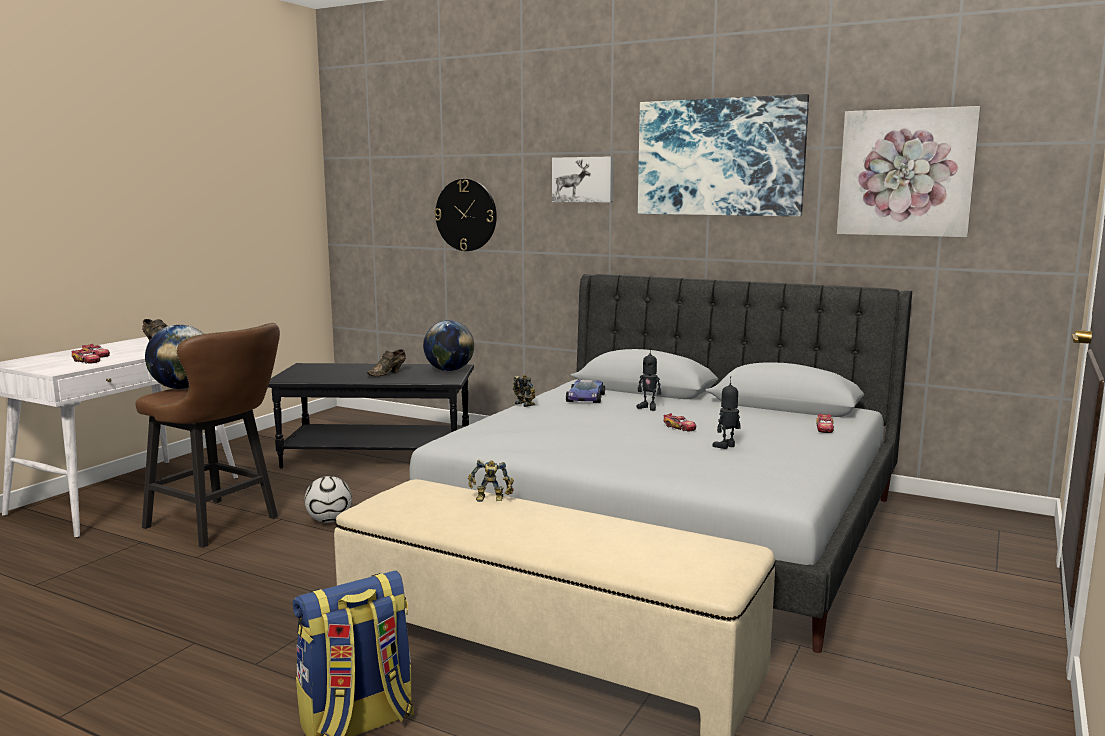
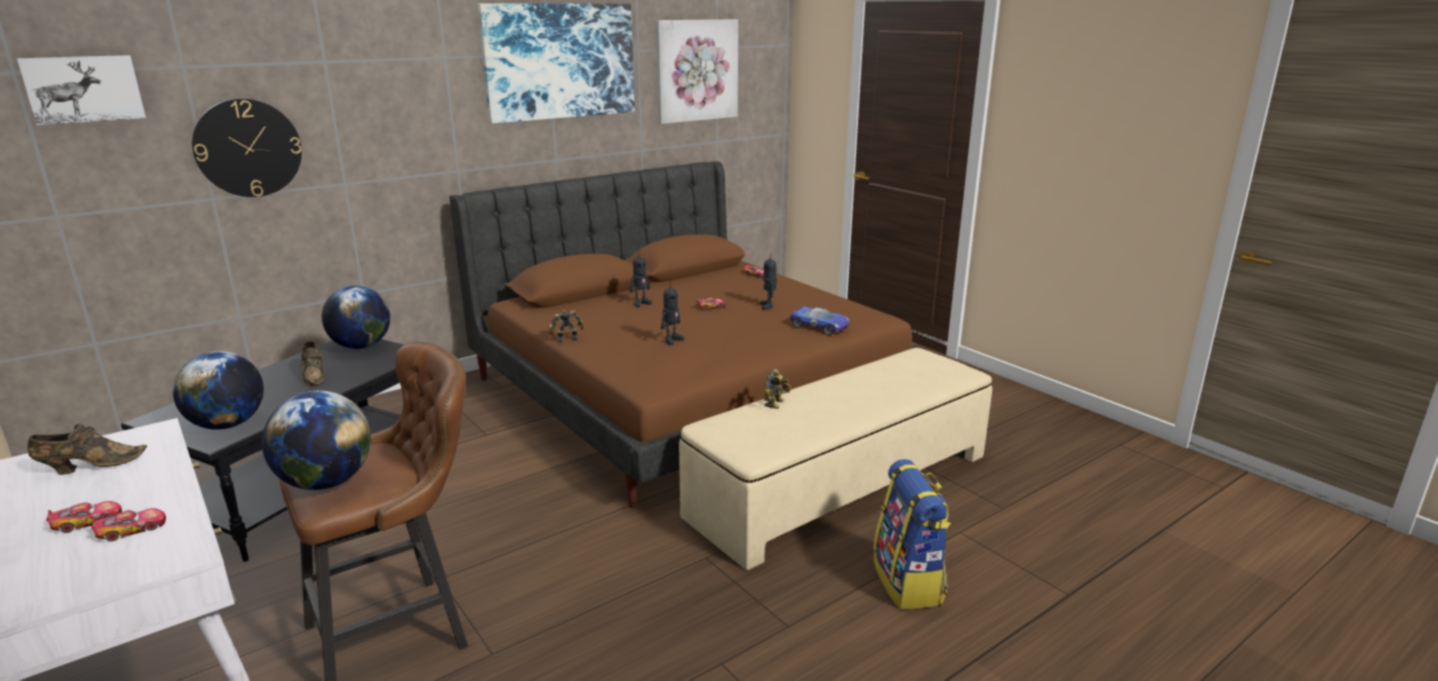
camera: 65 degrees left, 10 degrees up
(304, 376) = (228, 425): none -> globe
(329, 520) = (486, 546): football -> none
(558, 428) = (672, 340): none -> toy robot
(583, 179) = (418, 90): picture -> picture (84, 89)
(585, 398) = (580, 315): toy car -> toy car (820, 326)
(670, 526) = (685, 391): grey bed -> brown bed

